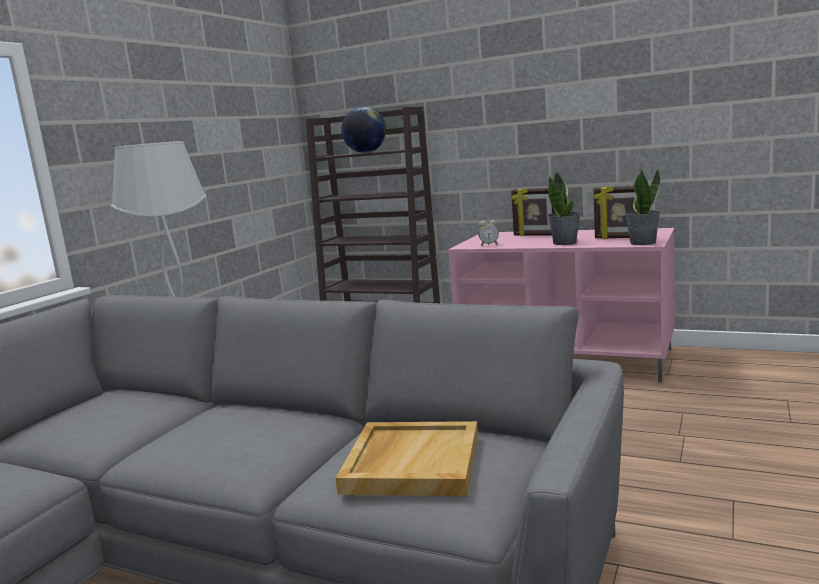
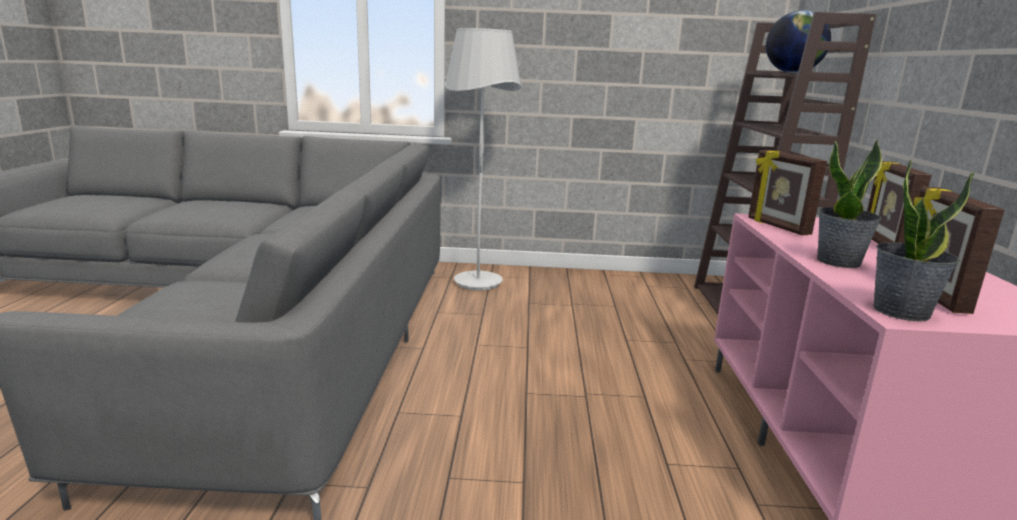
camera: 65 degrees right, 5 degrees up
(411, 462) = (198, 303): beige tray -> none
(489, 245) = (777, 227): alarm clock -> picture frame

